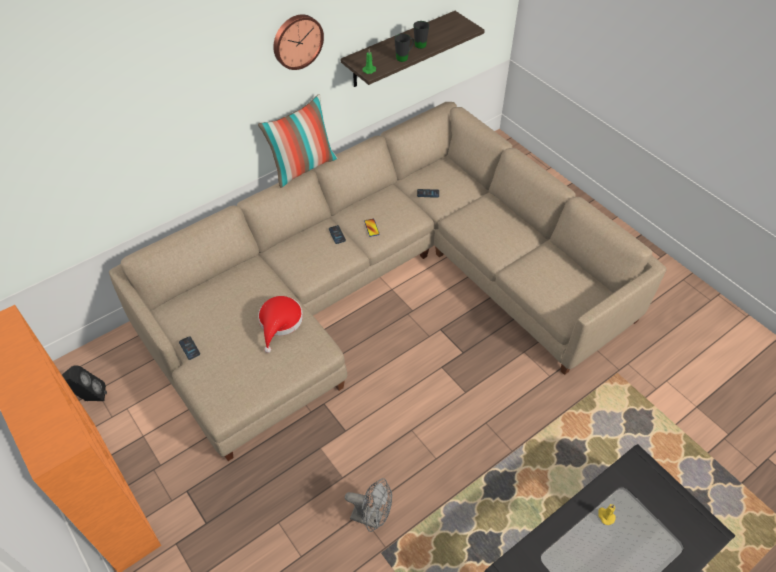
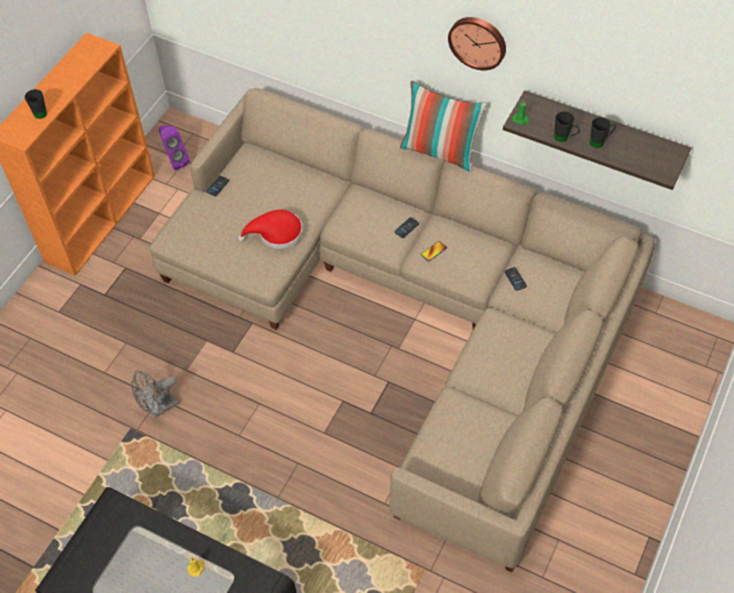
camera: 65 degrees right, 5 degrees up
(42, 411) = (39, 111): none -> black mug
(90, 398) = (175, 160): black speaker -> purple speaker
(372, 518) = (159, 408): grey fan -> grey fan turned 60 degrees clockwise

